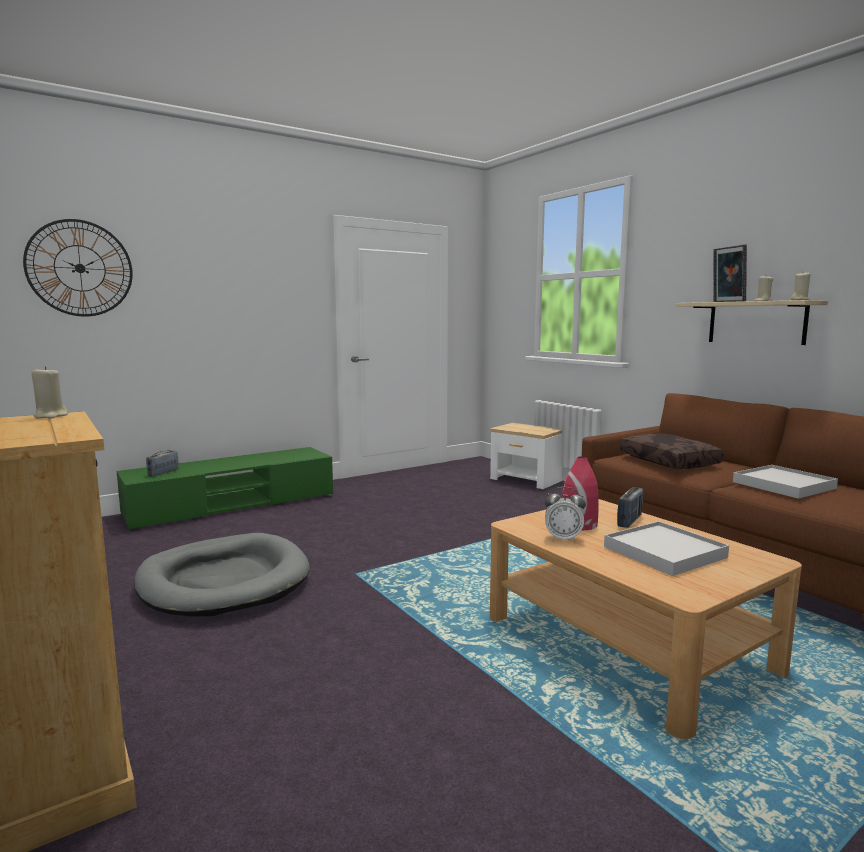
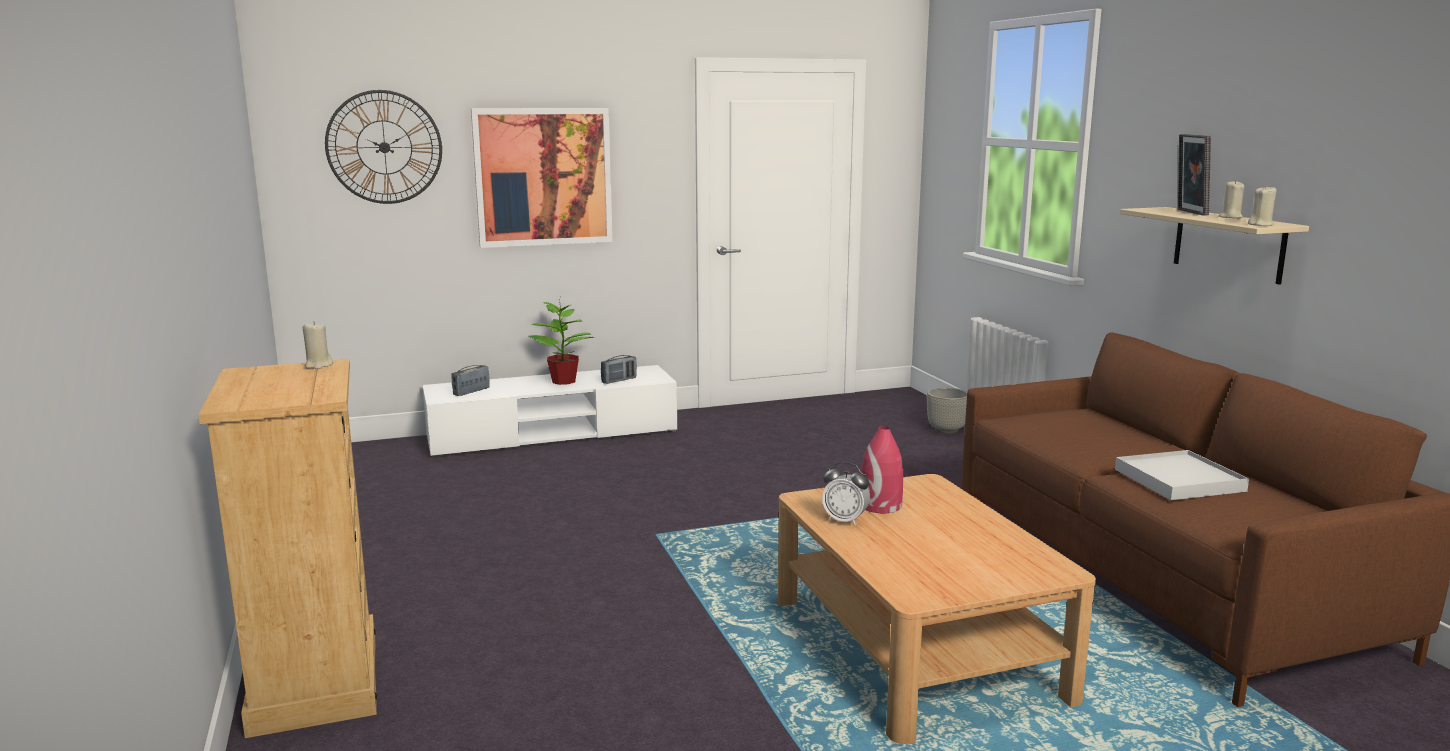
camera: 15 degrees right, 5 degrees up
(218, 299) = (543, 177): none -> picture
(224, 581) = (512, 527): grey dog bed -> none
(232, 505) = (552, 434): green tv stand -> white tv stand
(241, 461) = (564, 381): none -> potted plant
(525, 480) = (946, 430): side table -> grey planter
(629, 521) = (946, 507): radio -> radio (619, 380)
(664, 552) = (946, 548): white tray -> none
(670, 461) = (1069, 432): brown pillow -> none

